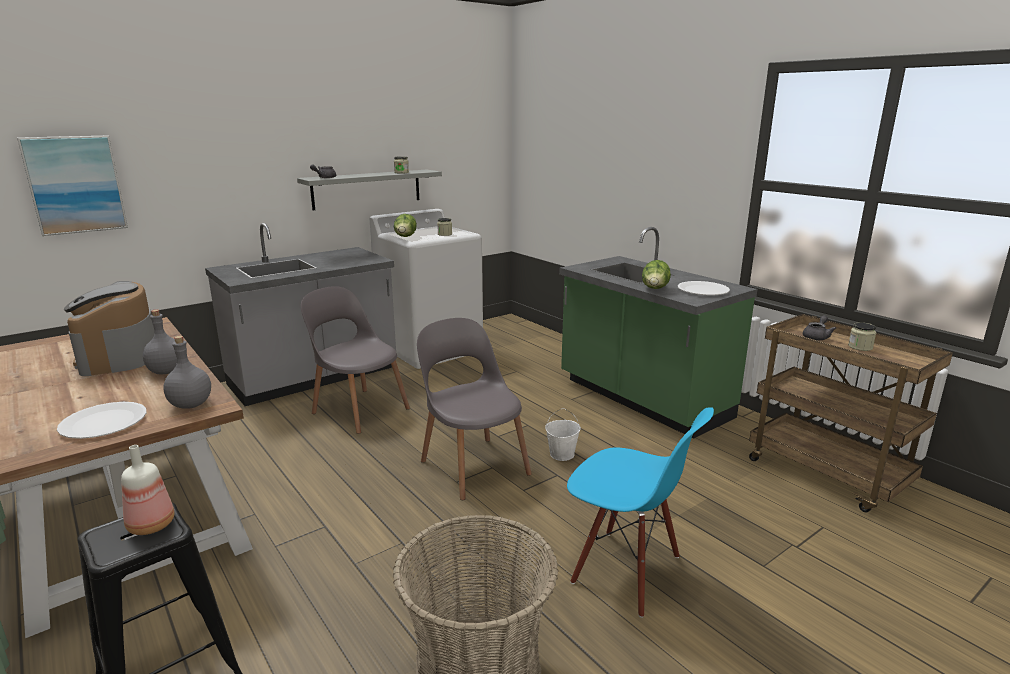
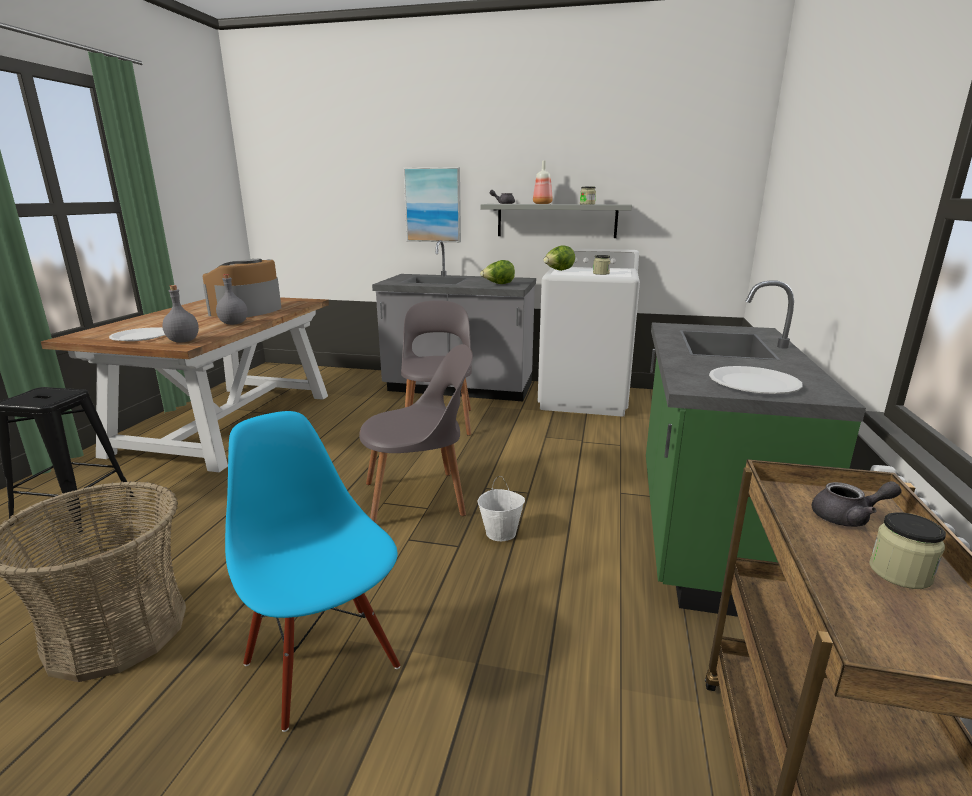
camera: 50 degrees right, 0 degrees up
(75, 184) = (327, 197): picture -> picture (433, 205)
(150, 526) = (51, 396): bottle -> bottle (541, 204)
(473, 465) = (419, 498): grey chair -> grey chair turned 60 degrees clockwise
(626, 570) = (324, 663): blue chair -> blue chair turned 150 degrees clockwise
(655, 289) = (683, 364): lettuce -> lettuce (498, 284)

